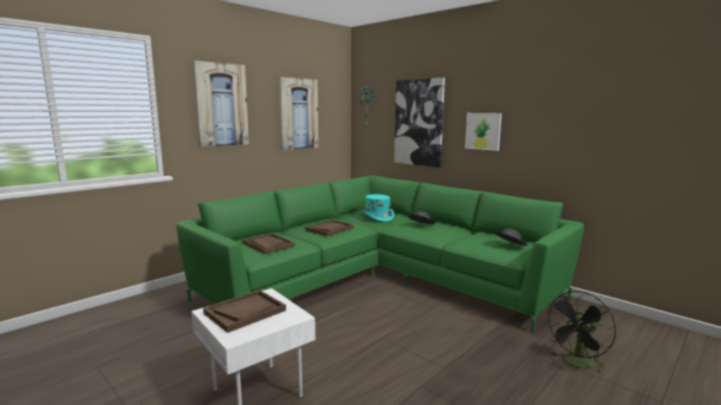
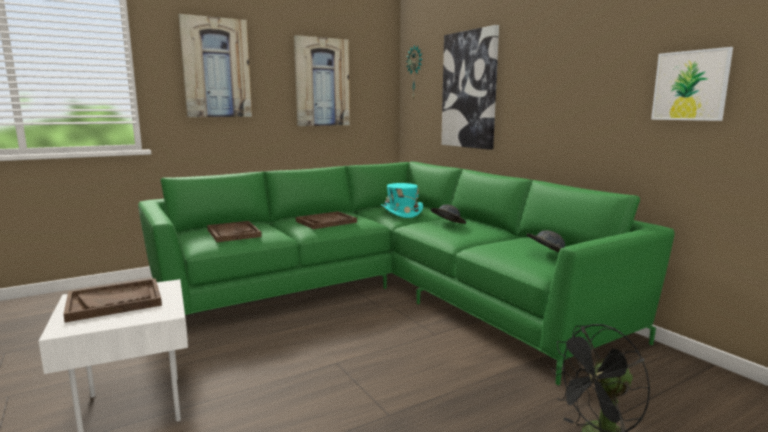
camera: 15 degrees right, 0 degrees up
(483, 131) = (543, 96): picture -> picture (690, 85)

